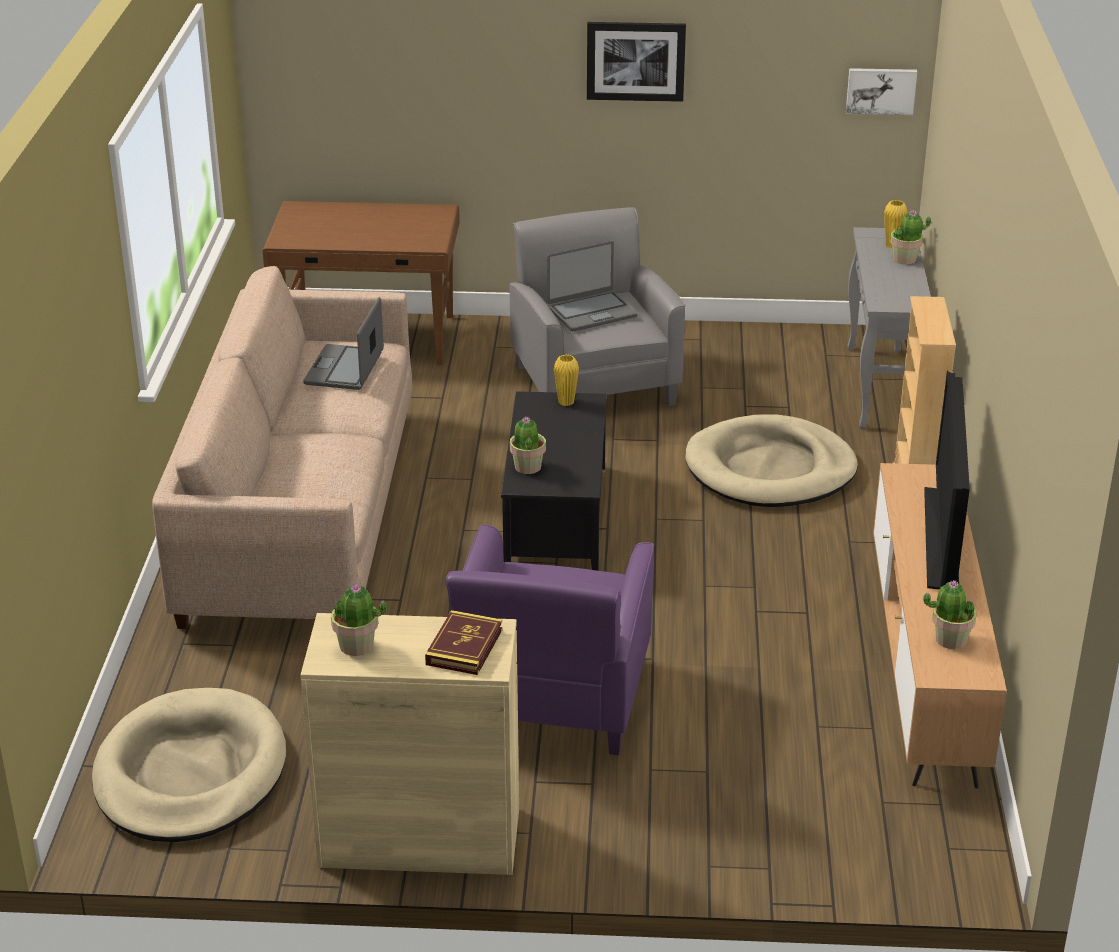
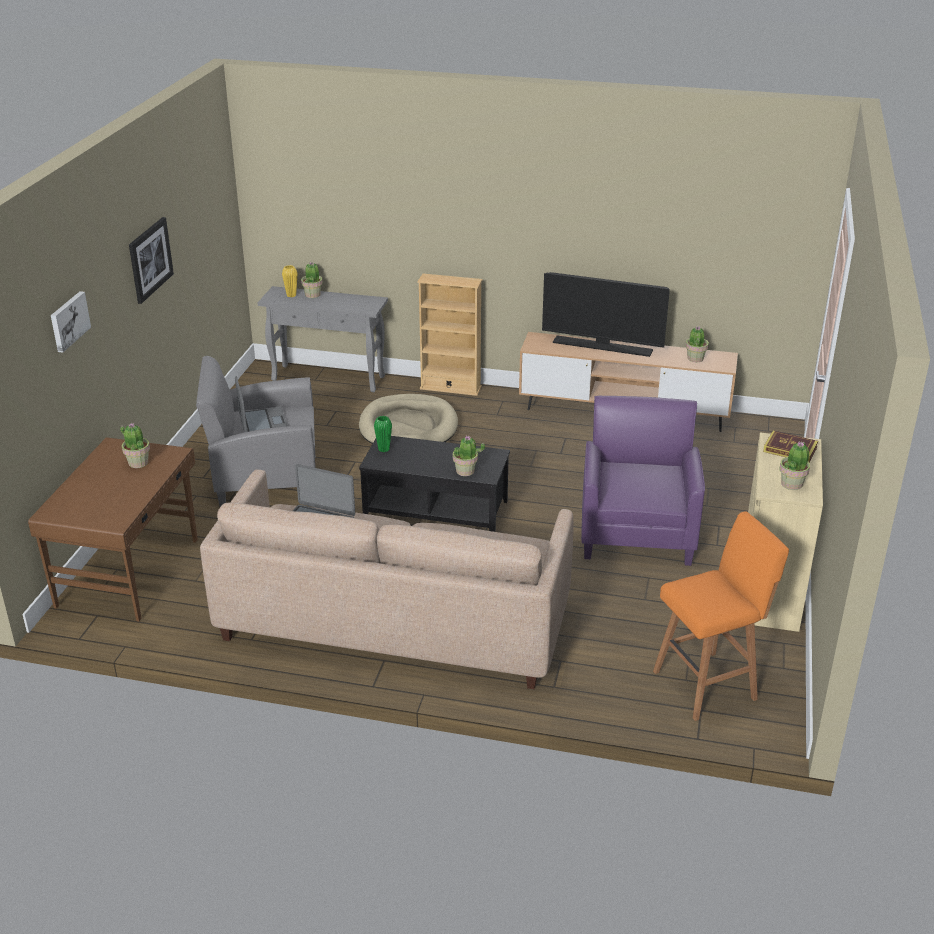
camera: 80 degrees left, 0 degrees up
(190, 773) = (708, 684): beige dog bed -> orange stool
(405, 230) = (138, 462): none -> potted plant
(549, 698) = (637, 532): purple armchair -> purple armchair turned 105 degrees counterclockwise
(566, 402) = (384, 449): yellow vase -> green vase
(881, 90) = (226, 212): picture -> picture (68, 321)

